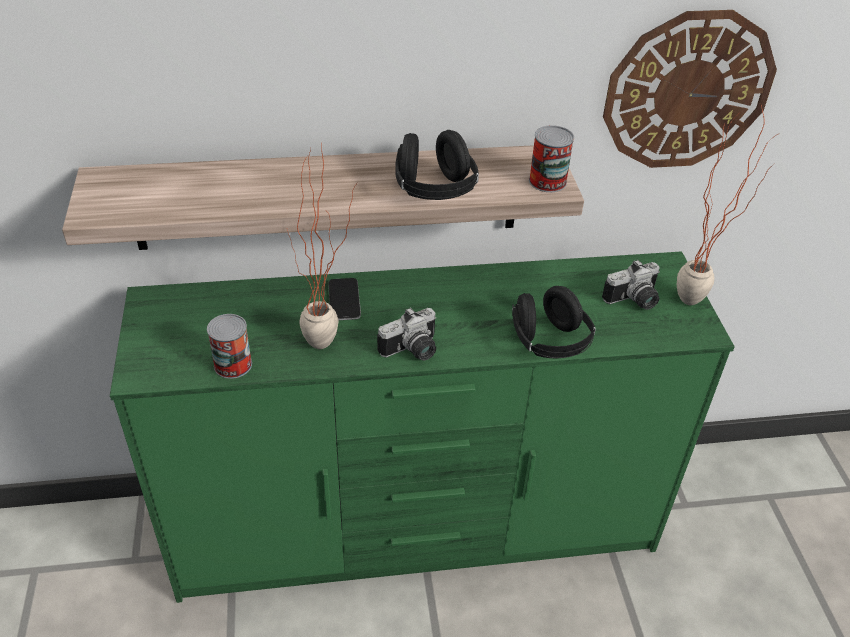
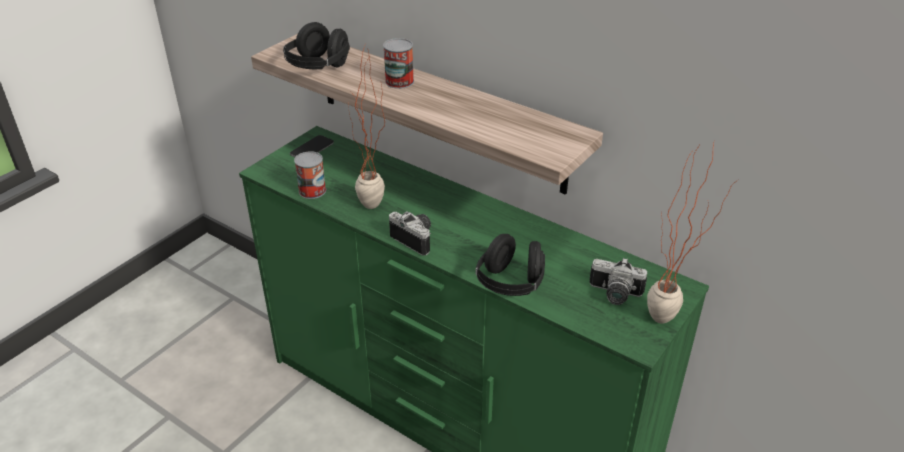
camera: 45 degrees right, 5 degrees down
(344, 300) = (417, 190): phone -> phone (312, 149)
(412, 351) = (416, 239): camera -> camera turned 150 degrees counterclockwise
(434, 190) = (467, 121): black headphones -> black headphones (318, 67)
(547, 181) = (552, 149): can -> can (399, 81)
(687, 91) = (718, 124): wall clock -> none

